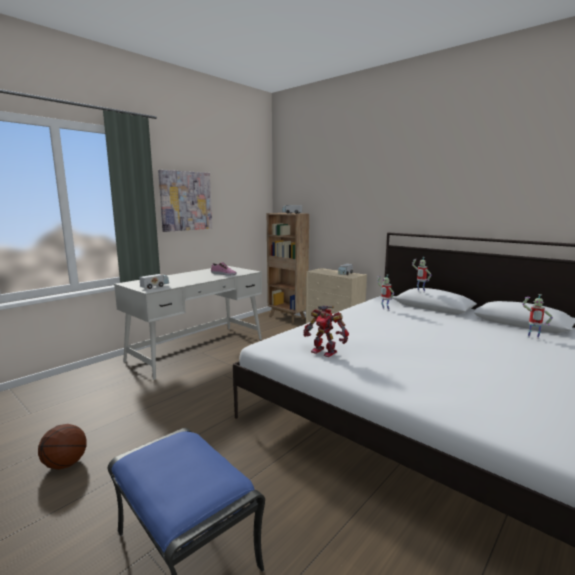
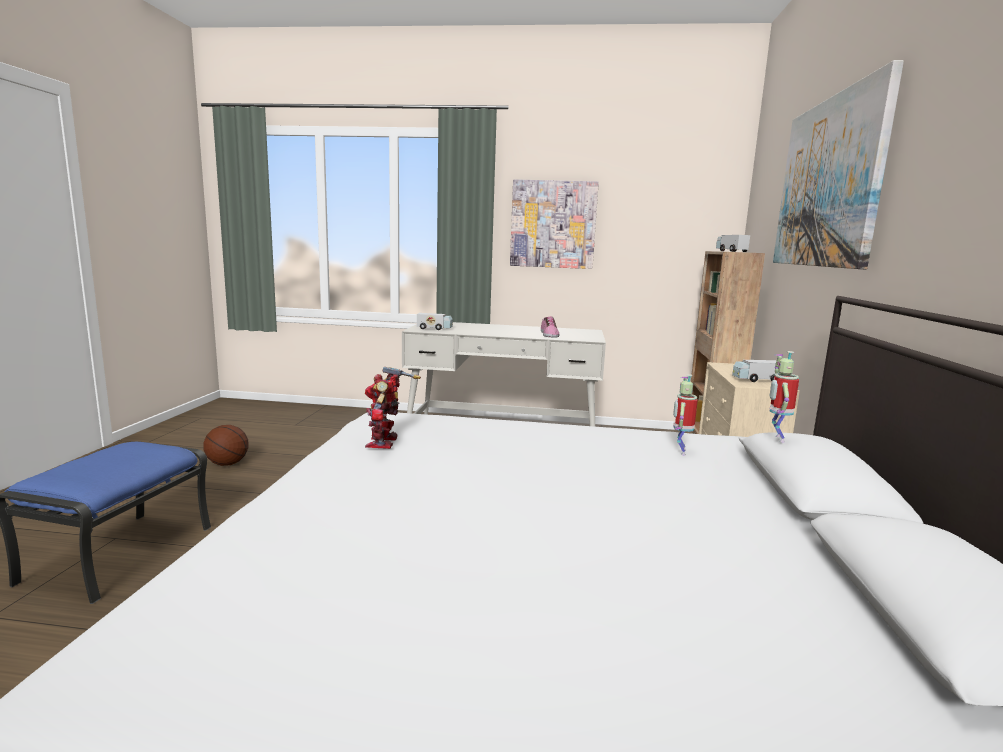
camera: 55 degrees right, 0 degrees up
(360, 184) = (828, 183): none -> picture
(532, 338) = (798, 639): toy robot -> none

